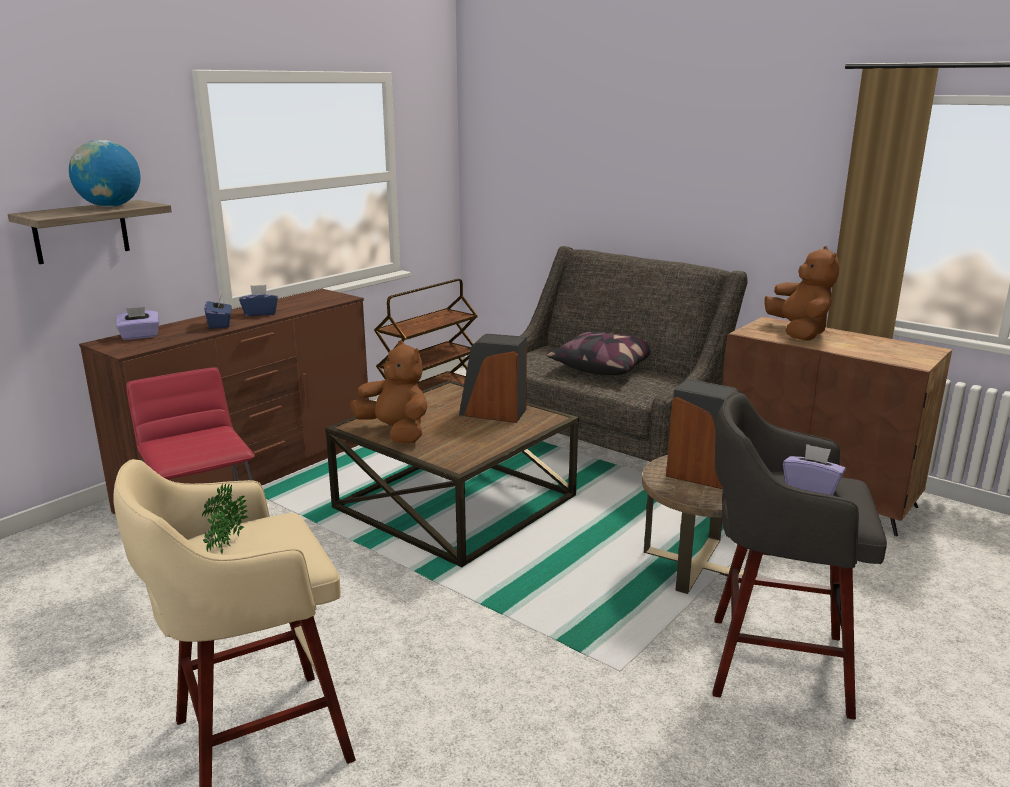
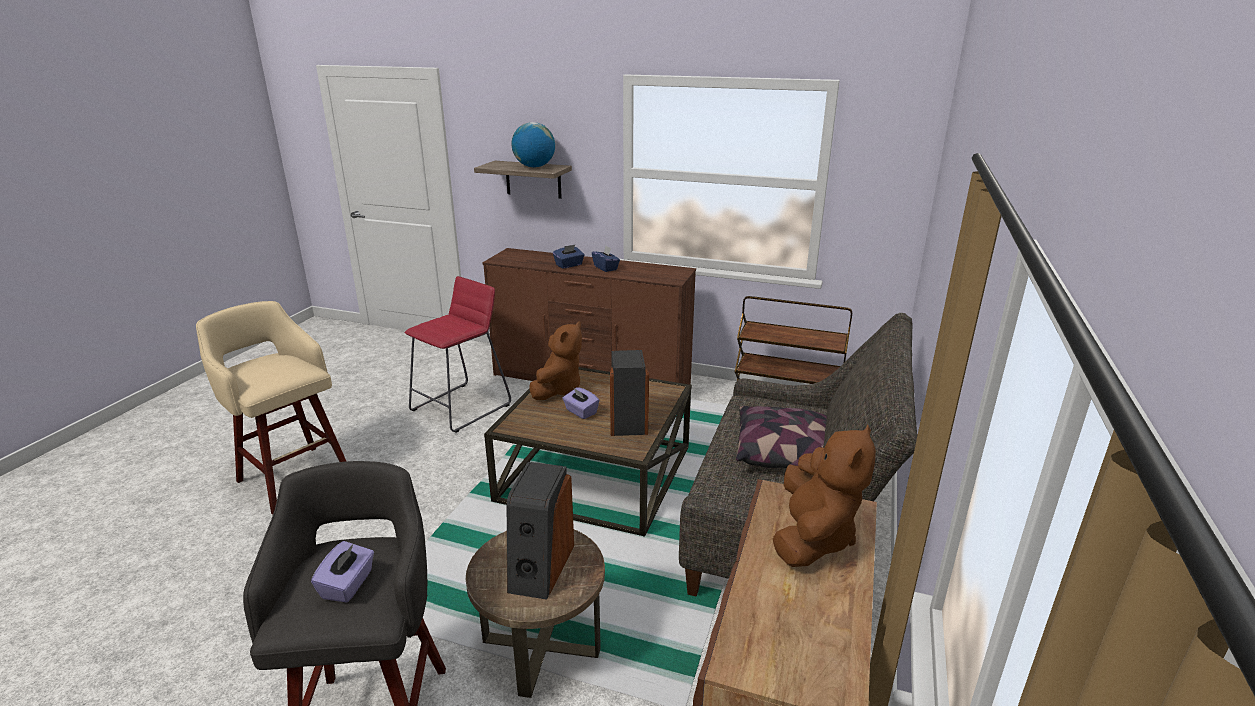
camera: 70 degrees right, 5 degrees up
(140, 336) = (529, 255): purple tissue box -> purple tissue box (580, 412)
(224, 548) = (268, 364): potted plant -> none
(798, 333) = (813, 537): brown plush toy -> brown plush toy turned 45 degrees counterclockwise

